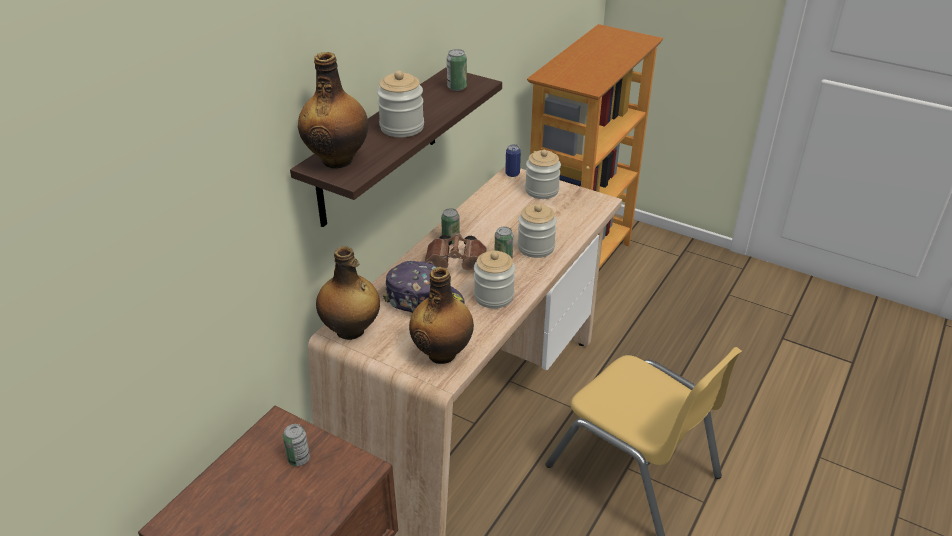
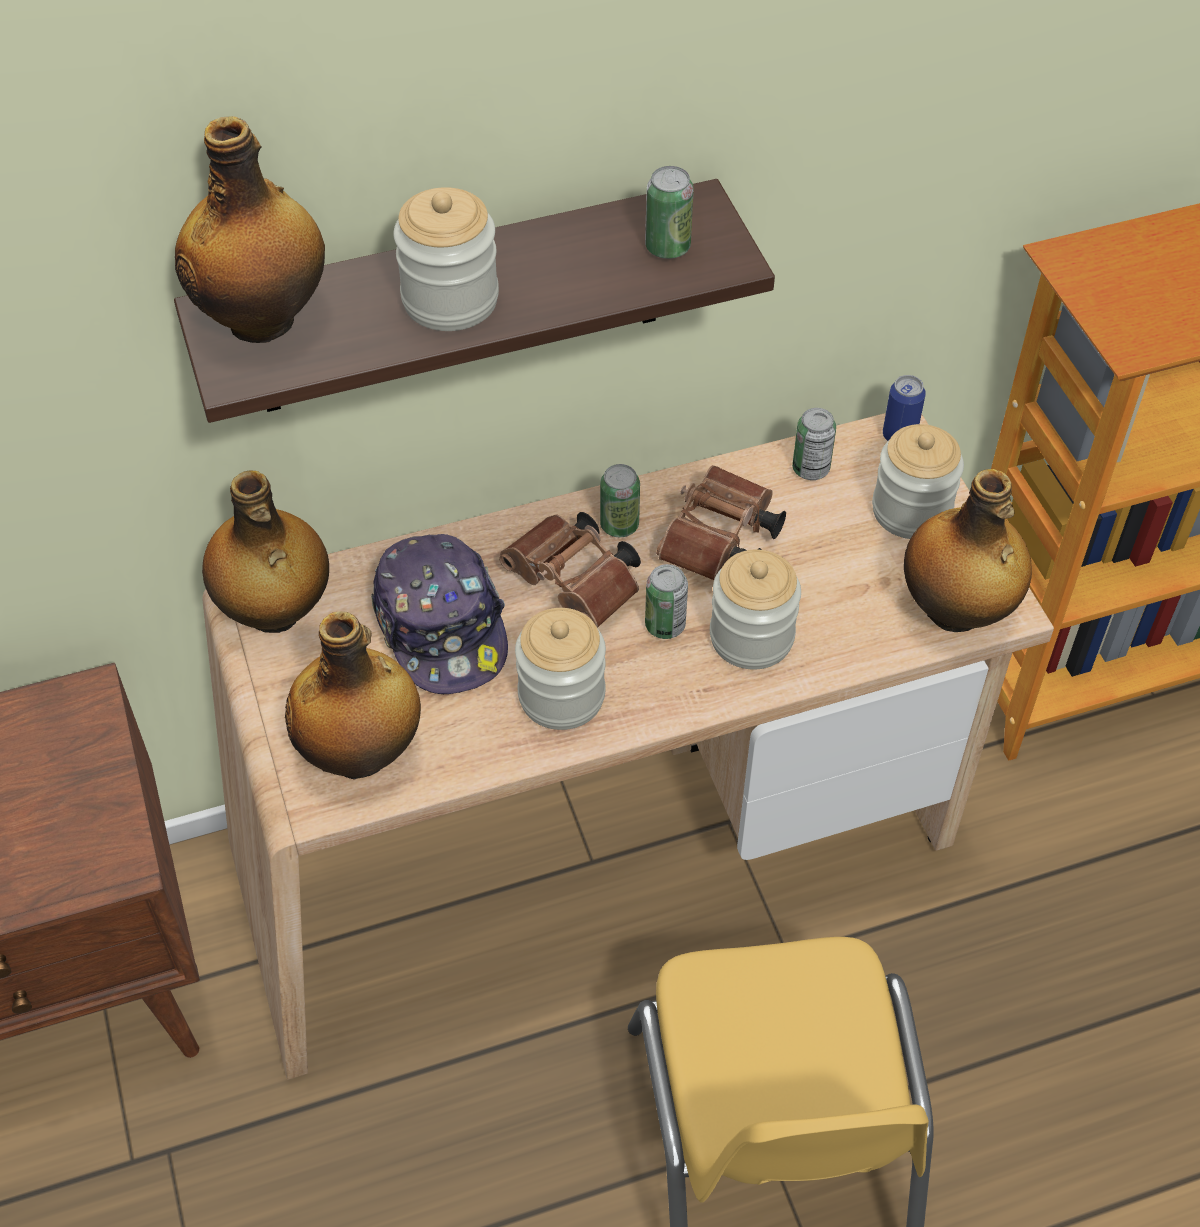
camera: 40 degrees right, 15 degrees up
(299, 459) = (56, 782): can -> can (810, 469)
(492, 228) = (719, 544): none -> brown binoculars
(589, 209) = (955, 612): none -> bottle

